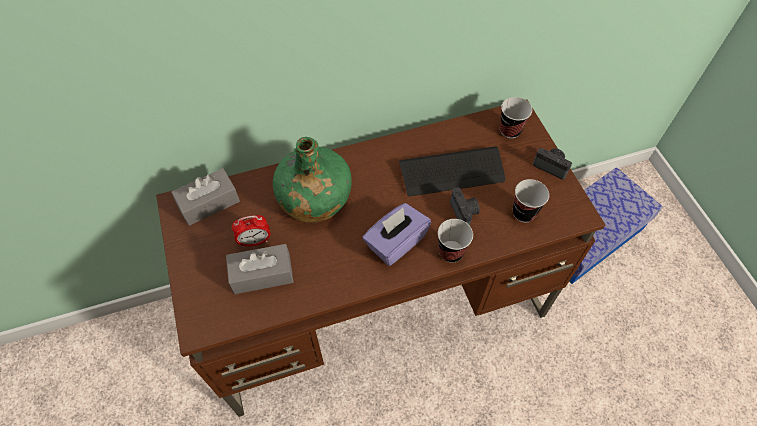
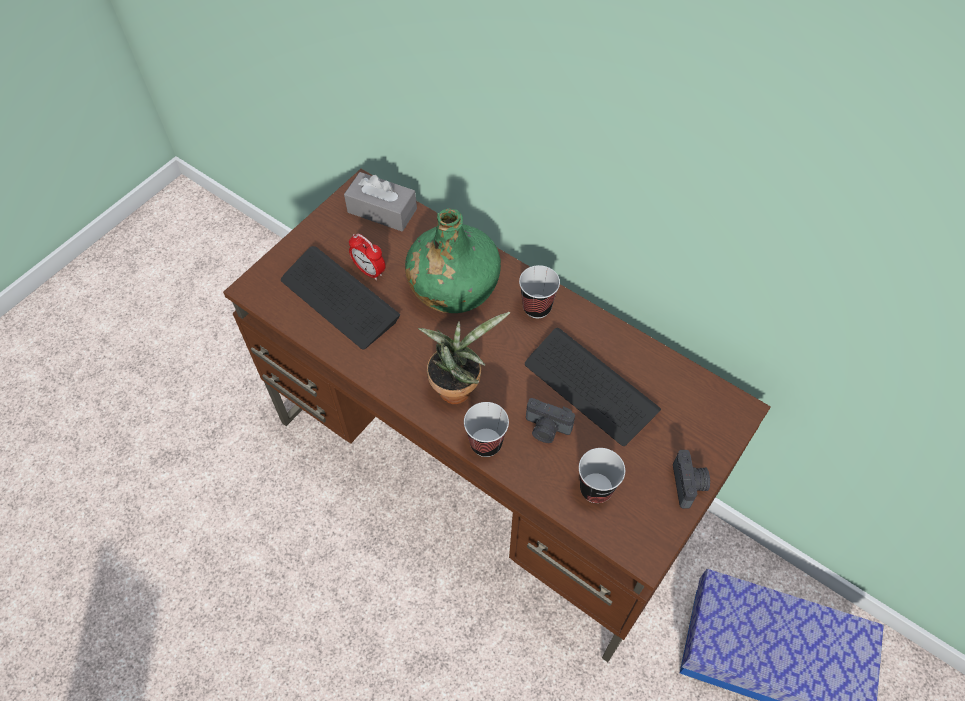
camera: 55 degrees right, 0 degrees up
(262, 274) = (339, 299): grey tissue box -> keyboard
(395, 242) = (458, 386): purple tissue box -> potted plant
(464, 213) = (546, 429): camera -> camera turned 75 degrees clockwise
(510, 130) = (703, 413): cup -> cup (537, 307)

